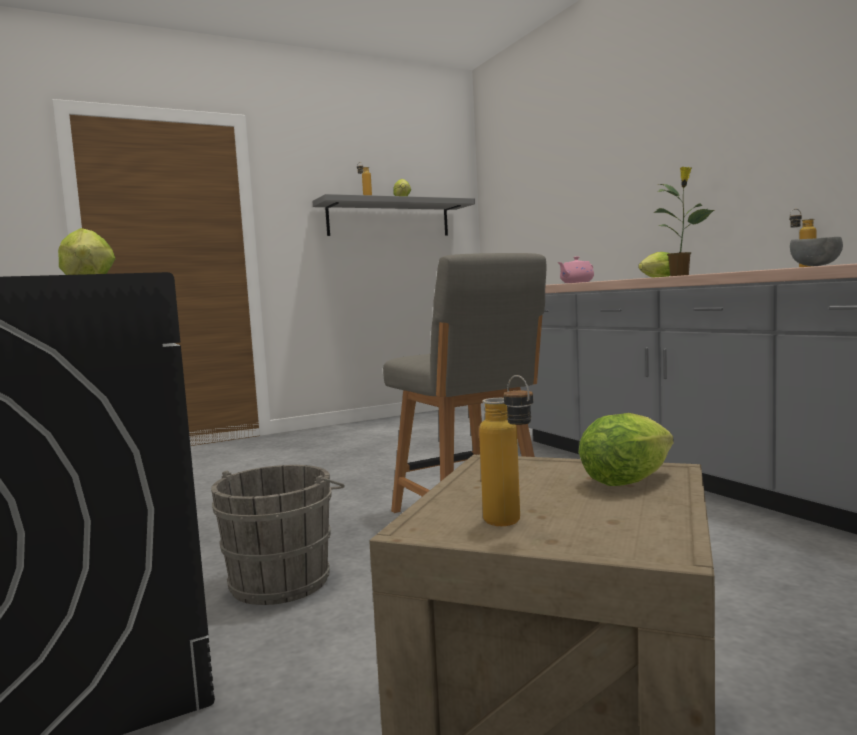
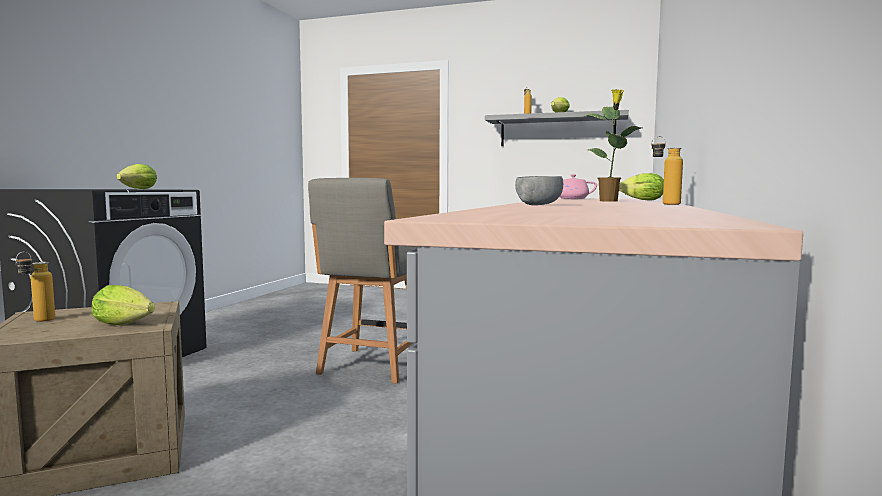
camera: 45 degrees right, 0 degrees up
(284, 579) = (233, 360): grey bucket -> none

